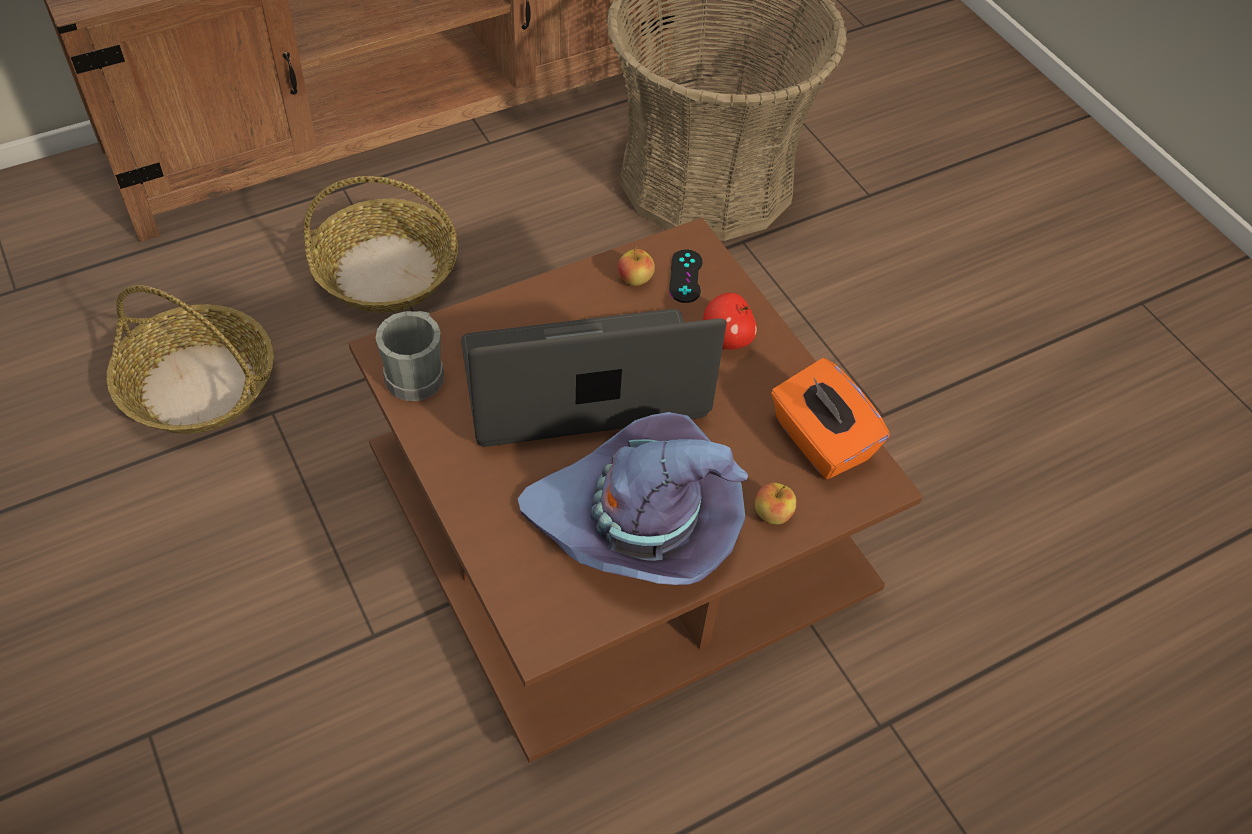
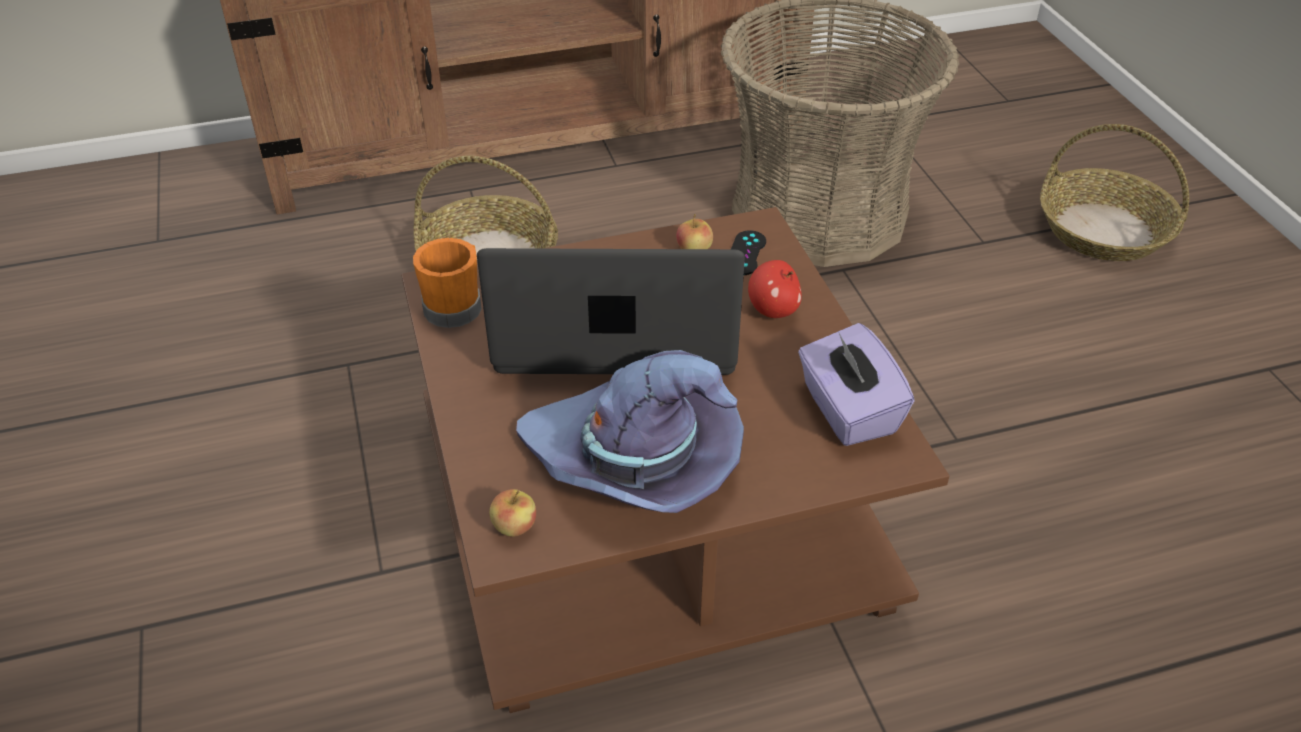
camera: 15 degrees right, 10 degrees down
(200, 385) = (290, 334): basket -> basket (1104, 230)
(417, 373) = (456, 305): grey mug -> orange mug
(772, 514) = (778, 470): apple -> apple (514, 527)
(820, 441) = (847, 411): orange tissue box -> purple tissue box

